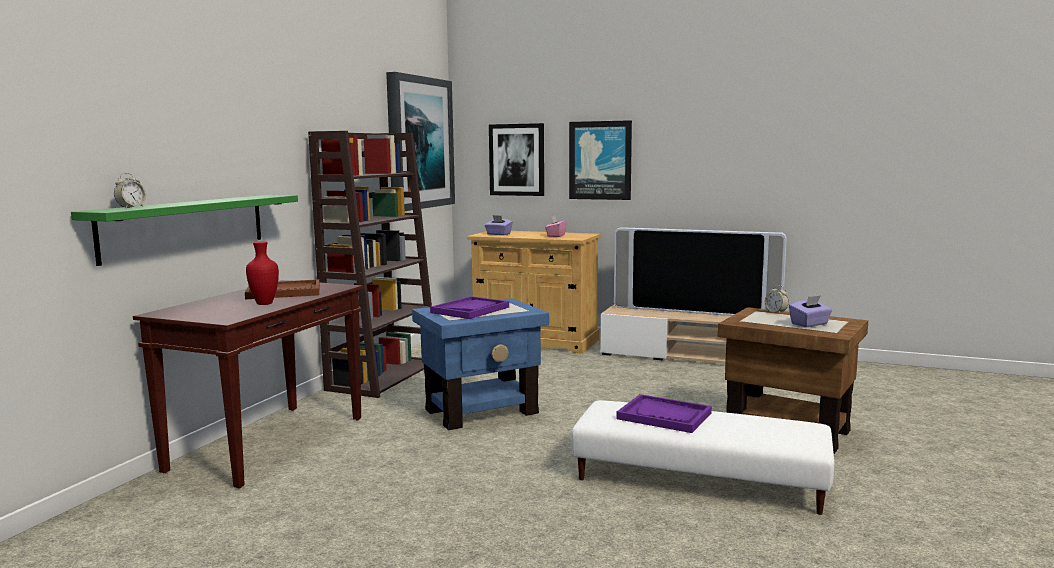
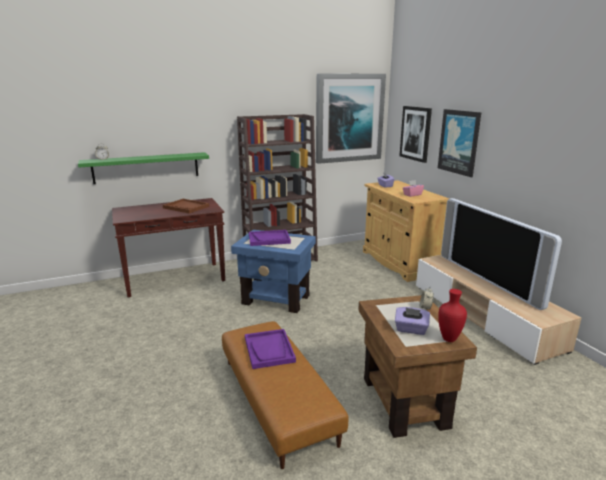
camera: 45 degrees right, 10 degrees up
(265, 303) = (159, 213): red vase -> red vase (449, 338)
(699, 478) = (278, 399): white ottoman -> brown ottoman

